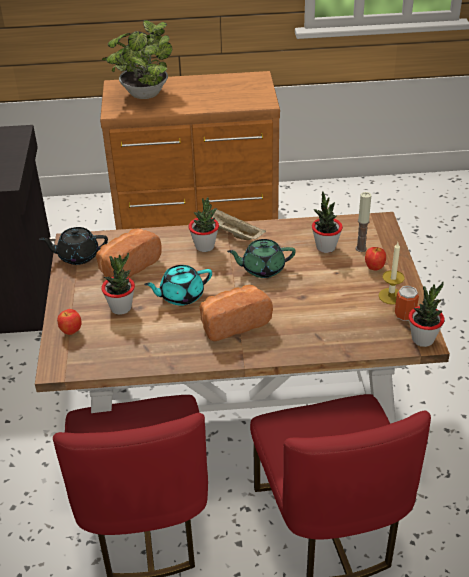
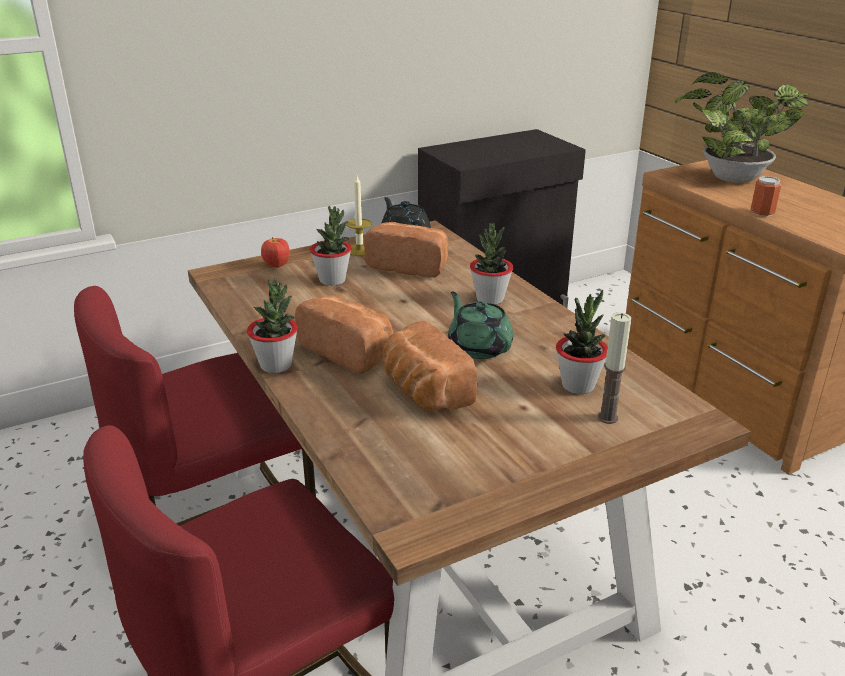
camera: 65 degrees right, 10 degrees down
(181, 296) = (379, 307): turquoise teapot -> none
(233, 234) = (536, 311): beige tray -> none
(299, 304) = (423, 391): none -> bread
(374, 268) = (568, 440): apple -> none
(391, 296) = (507, 472): candle -> candle (359, 250)
(405, 315) = (468, 496): can -> can (762, 212)
(423, 339) = (416, 528): potted plant -> potted plant (276, 365)

